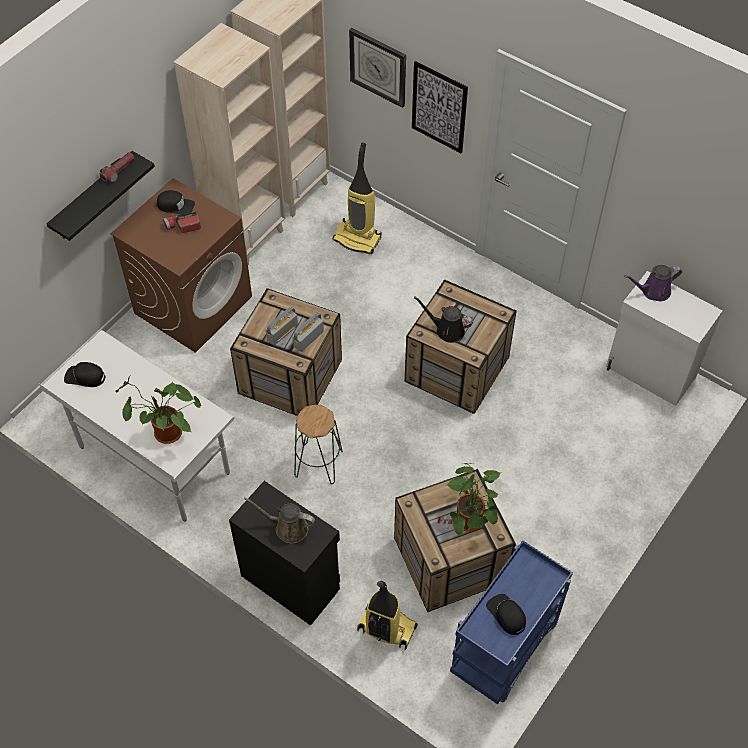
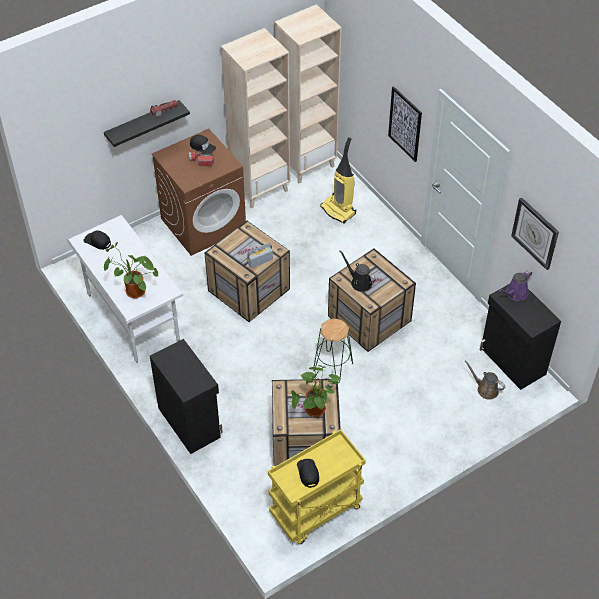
camera: 20 degrees right, 5 degrees down
(282, 332) = (244, 252): radio -> none
(288, 528) = (185, 372): brown watering can -> brown watering can (485, 389)
(318, 464) = (242, 353): green stool -> green stool (333, 367)
(378, 67) = (372, 85): wall clock -> wall clock (535, 233)
(386, 629) = (240, 472): vacuum cleaner -> none
(504, 650) = (315, 512): blue cart -> yellow cart
(650, 373) = (512, 362): white cabinet -> black cabinet
(653, 291) = (515, 294): purple watering can -> purple watering can turned 45 degrees counterclockwise

